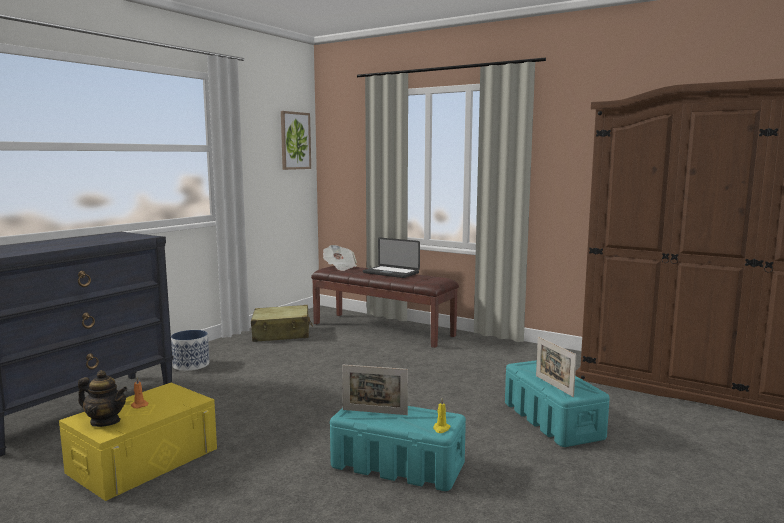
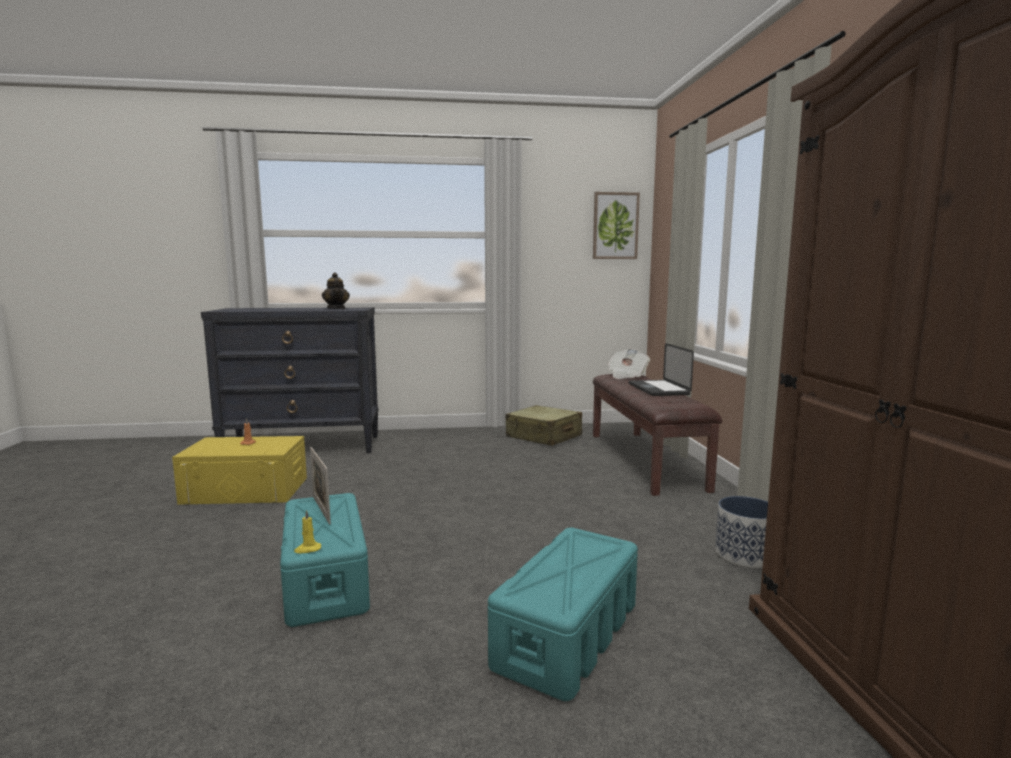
camera: 50 degrees right, 0 degrees up
(105, 422) = (210, 446): teapot -> teapot (336, 309)
(191, 365) = (425, 440): planter -> planter (745, 555)
(554, 386) = (535, 574): picture frame -> none

